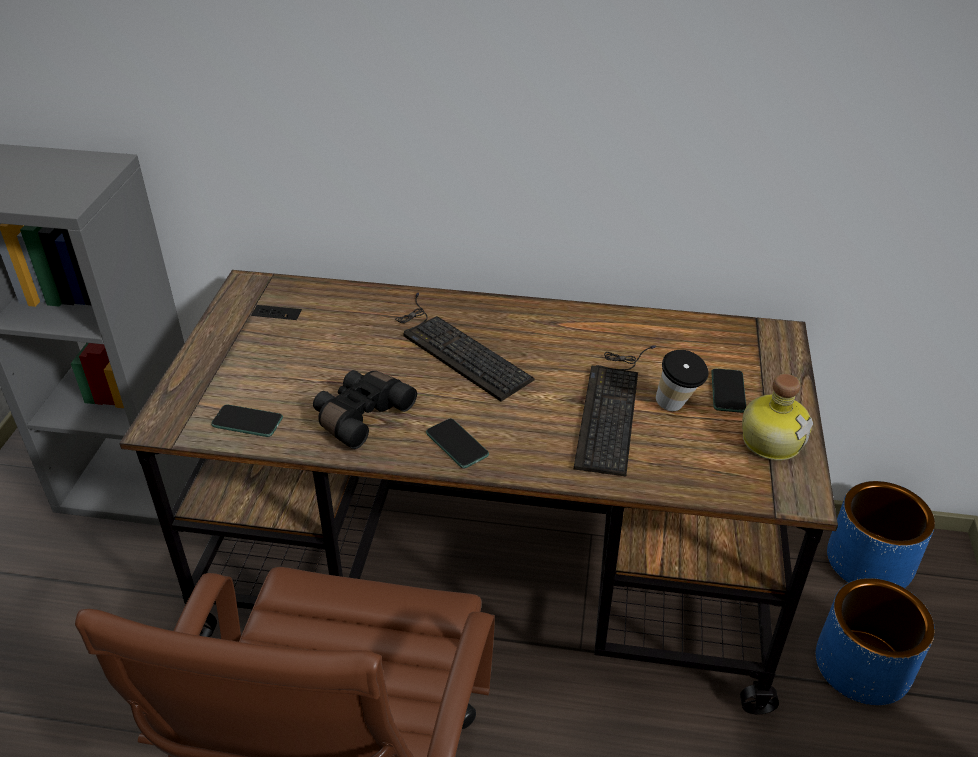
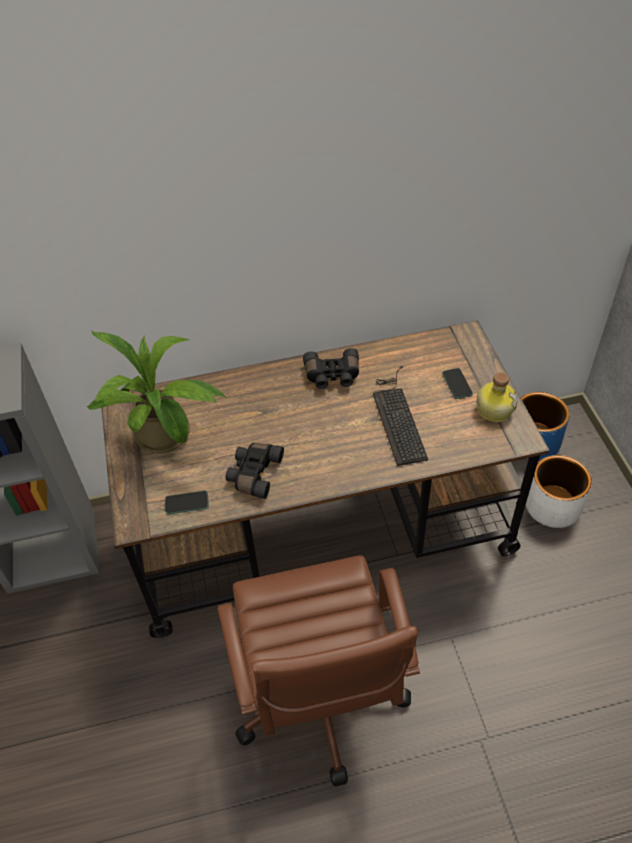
camera: 20 degrees left, 10 degrees up
(278, 339) = (168, 438): none -> potted plant
(456, 348) = (284, 406): keyboard -> none
(457, 444) = (322, 473): phone -> none
(546, 331) = (332, 376): none -> black binoculars
(677, 407) = (434, 404): cup -> none
(861, 667) = (552, 506): blue planter -> white planter

